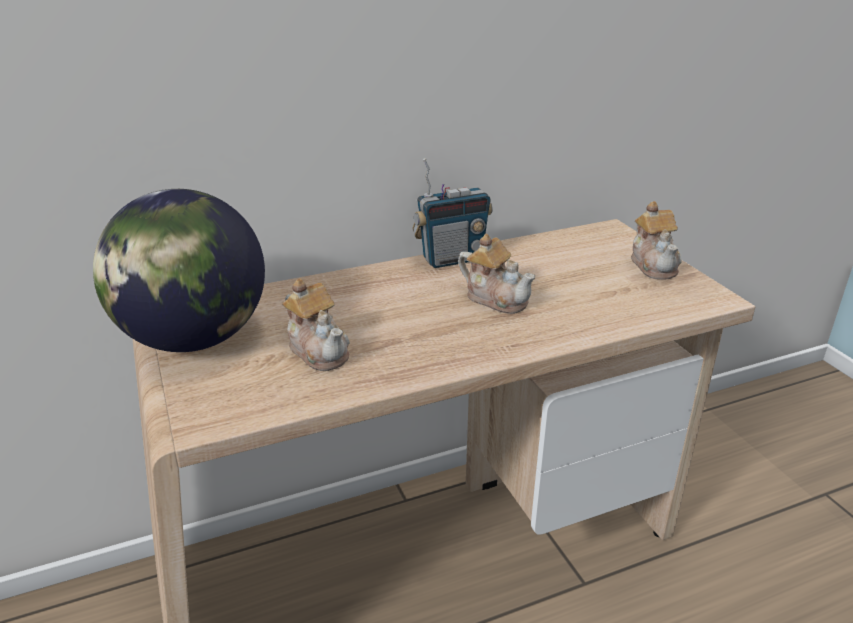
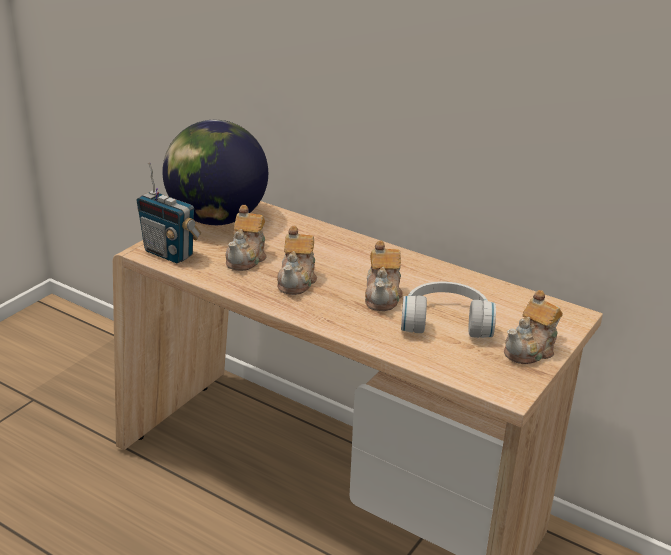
camera: 55 degrees right, 0 degrees up
(410, 335) = (297, 280): none -> teapot
(452, 259) = (418, 263): radio -> radio (169, 253)
(573, 284) = (446, 321): none -> white headphones

